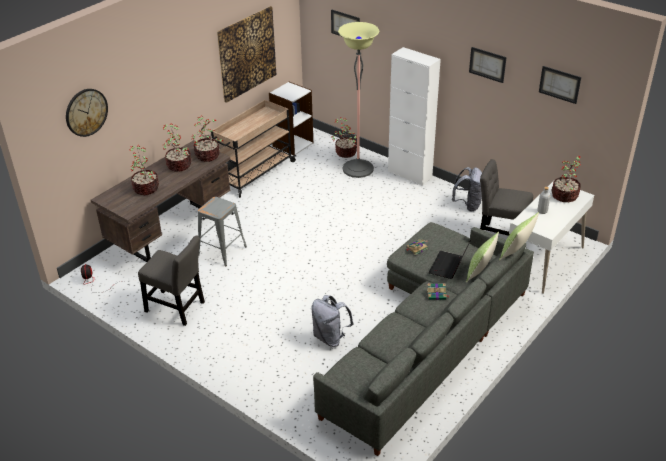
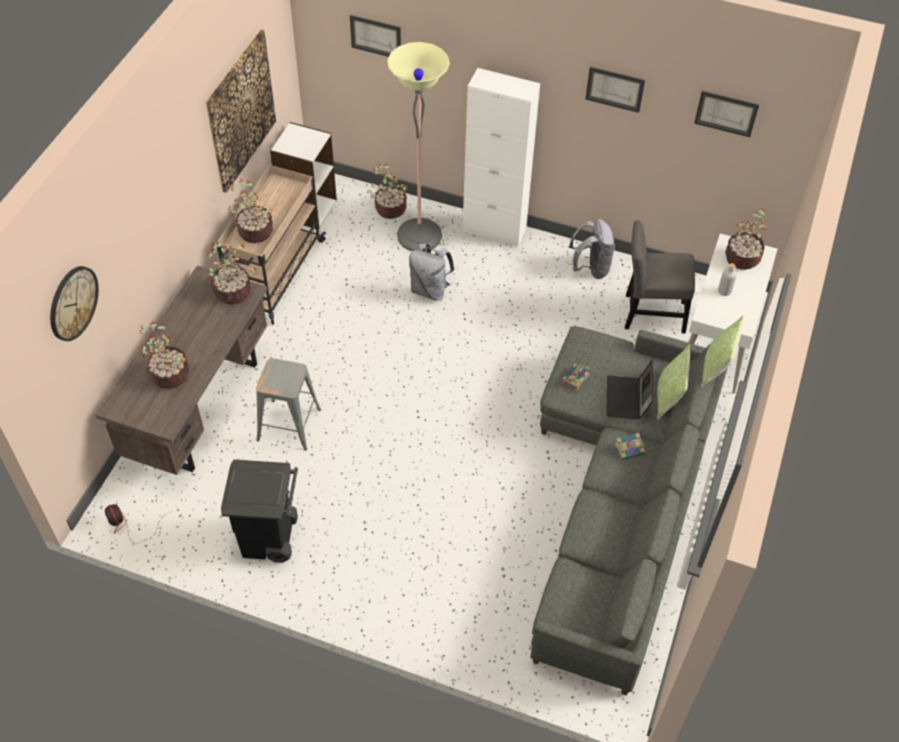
camera: 20 degrees left, 15 degrees up
(177, 308) = (270, 538): grey chair -> black trash can
(178, 165) = (197, 319): potted plant -> potted plant (254, 231)
(330, 337) = (497, 532): grey backpack -> grey backpack (430, 290)

